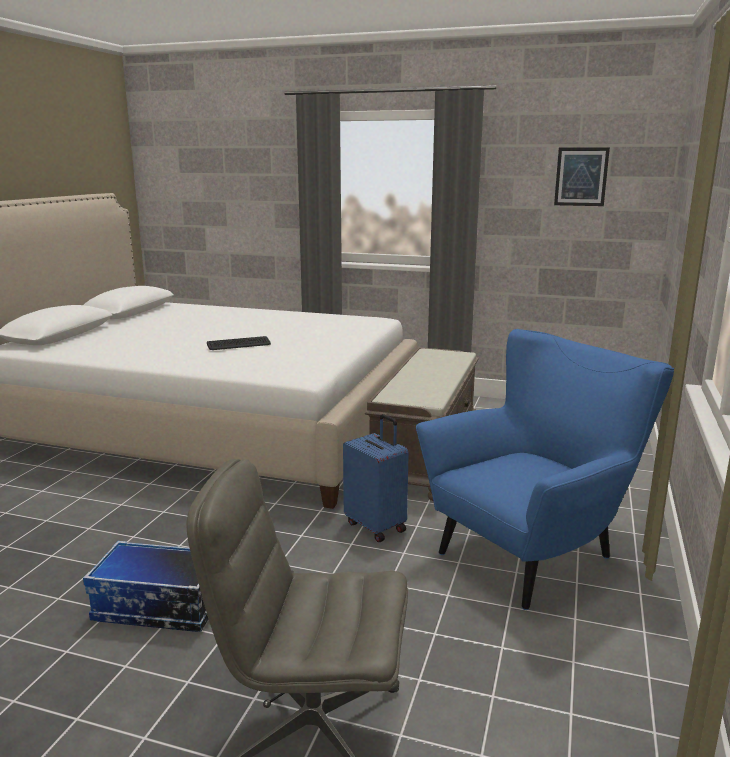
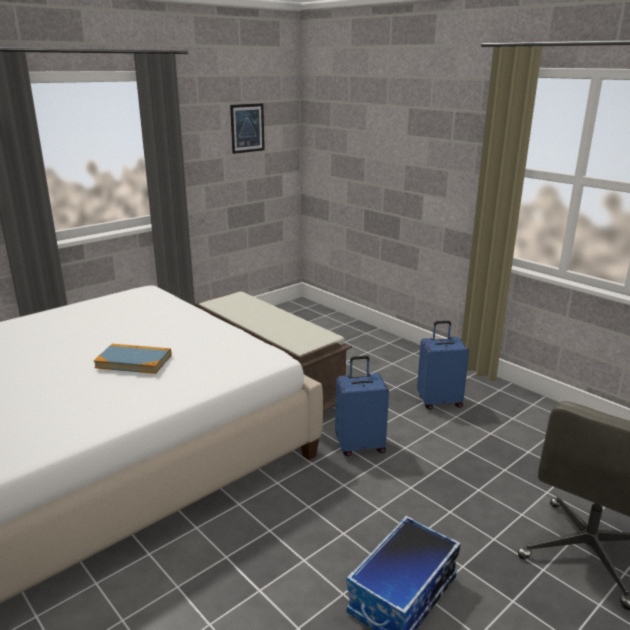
camera: 60 degrees left, 5 degrees up
(239, 344) = (134, 361): keyboard -> book
(535, 552) = (439, 401): blue armchair -> blue suitcase

